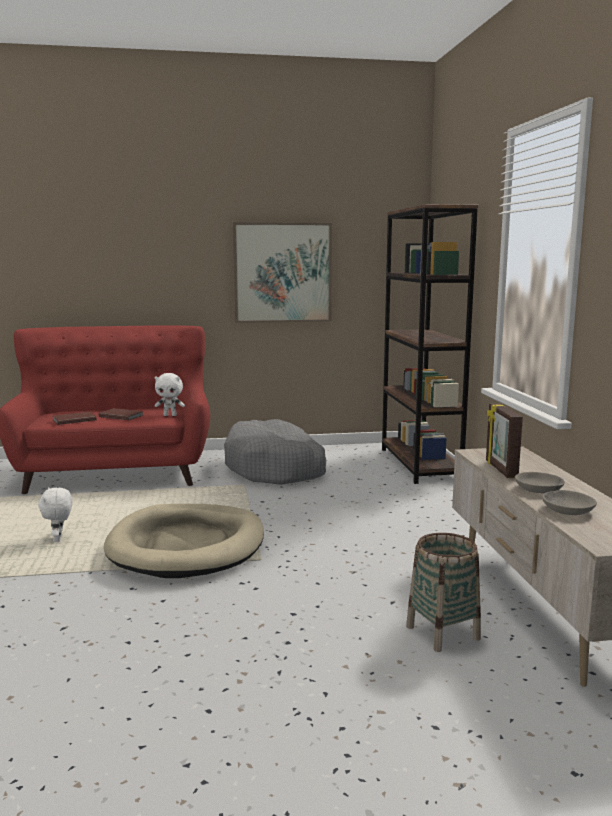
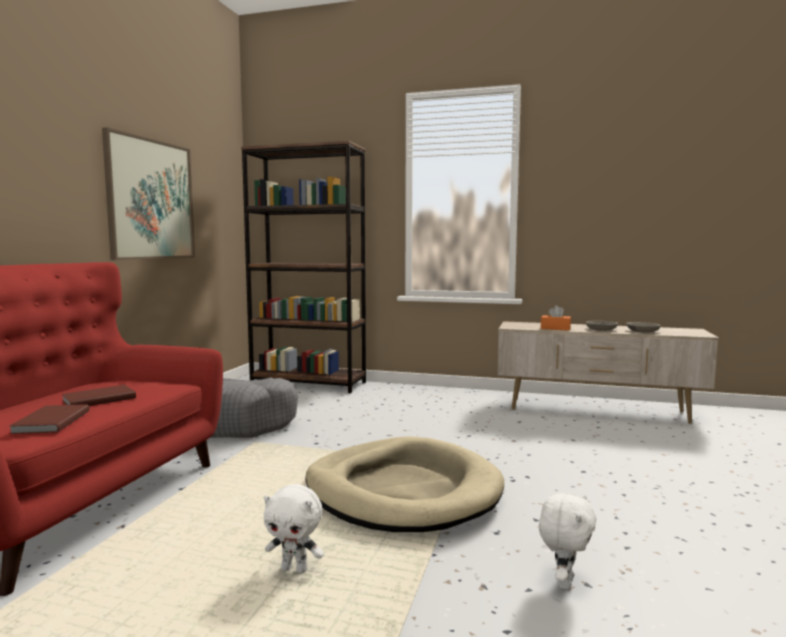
camera: 65 degrees left, 5 degrees down
(170, 415) = (154, 382): white plush toy -> white plush toy (564, 581)
(443, 632) = (623, 436): basket -> none
(500, 469) = (555, 328): picture frame -> orange tissue box

